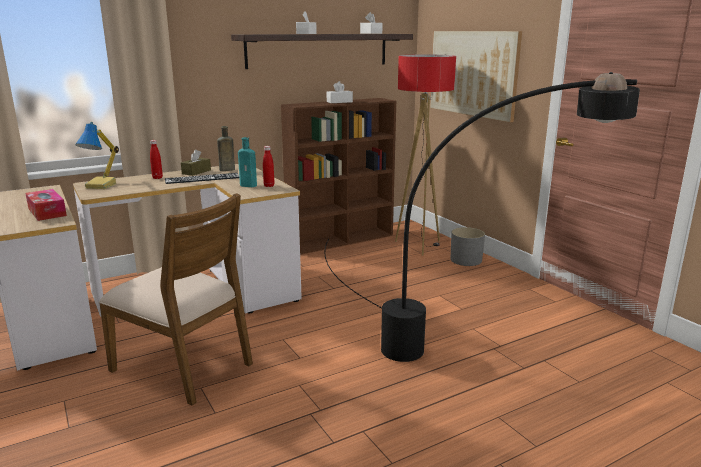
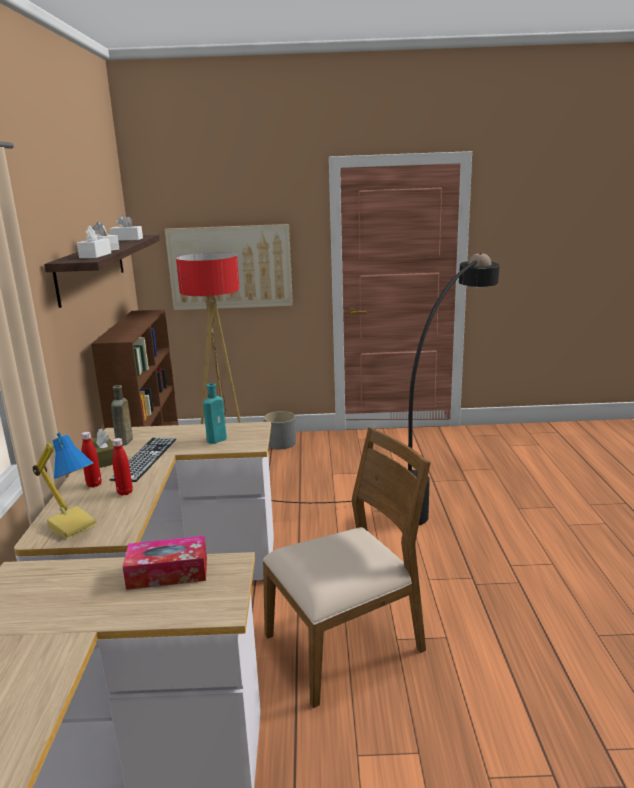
camera: 60 degrees left, 0 degrees up
(269, 186) = (233, 431): red bottle -> red bottle (125, 492)
(339, 102) = (130, 324): white tissue box -> white tissue box (95, 255)

